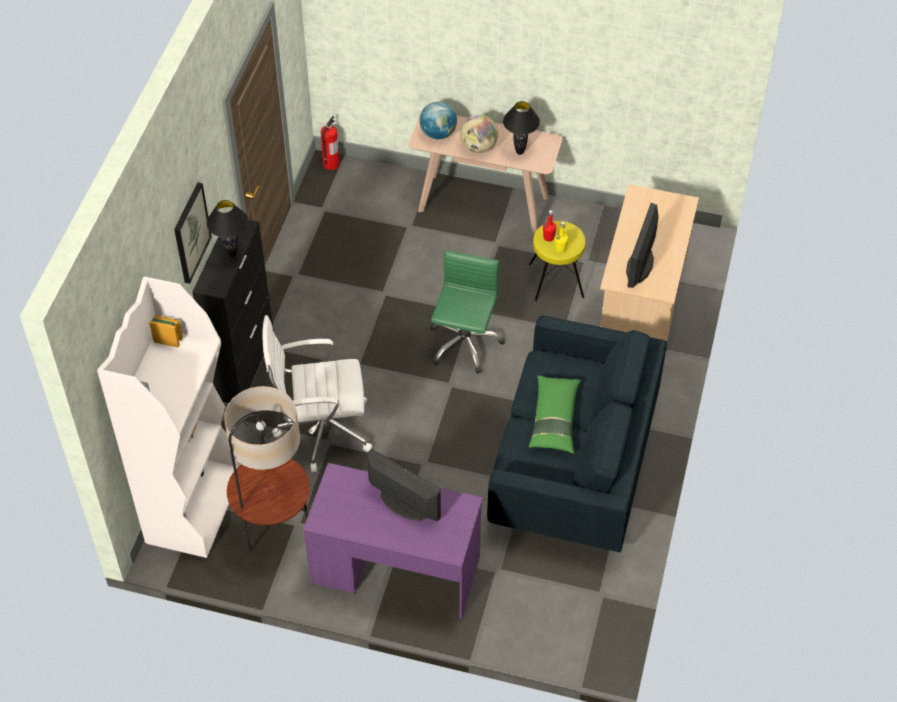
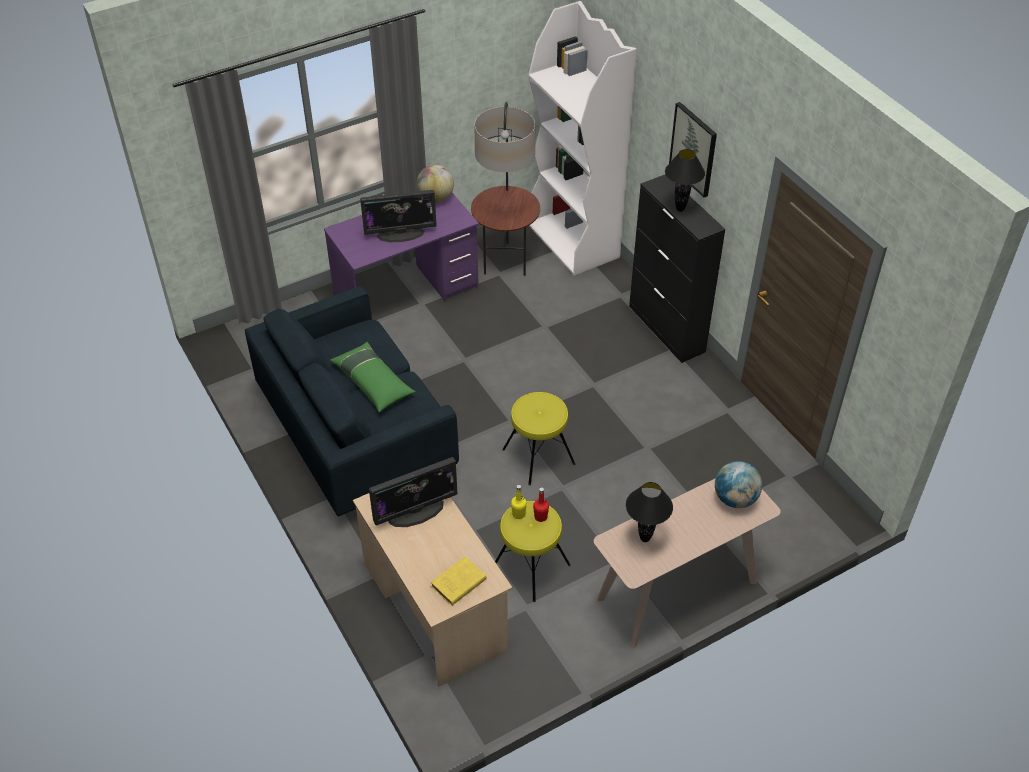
camera: 135 degrees right, 5 degrees down
(321, 430) = (558, 330): white office chair -> none
(331, 164) = (844, 520): fire extinguisher -> none
(464, 344) = (538, 457): green office chair -> yellow stool
(478, 147) = (685, 514): globe -> globe (436, 198)
(640, 265) = (416, 511): monitor -> monitor turned 90 degrees clockwise
(659, 207) = (457, 584): none -> yellow book

